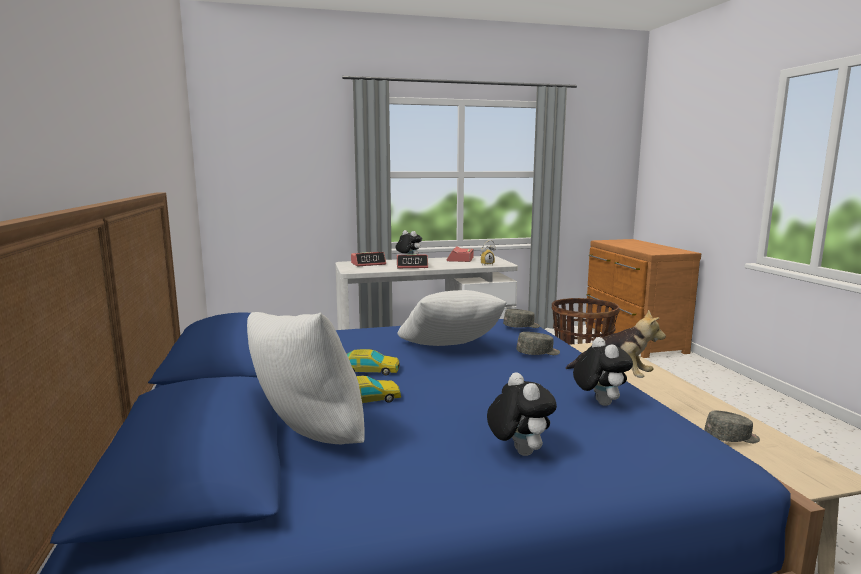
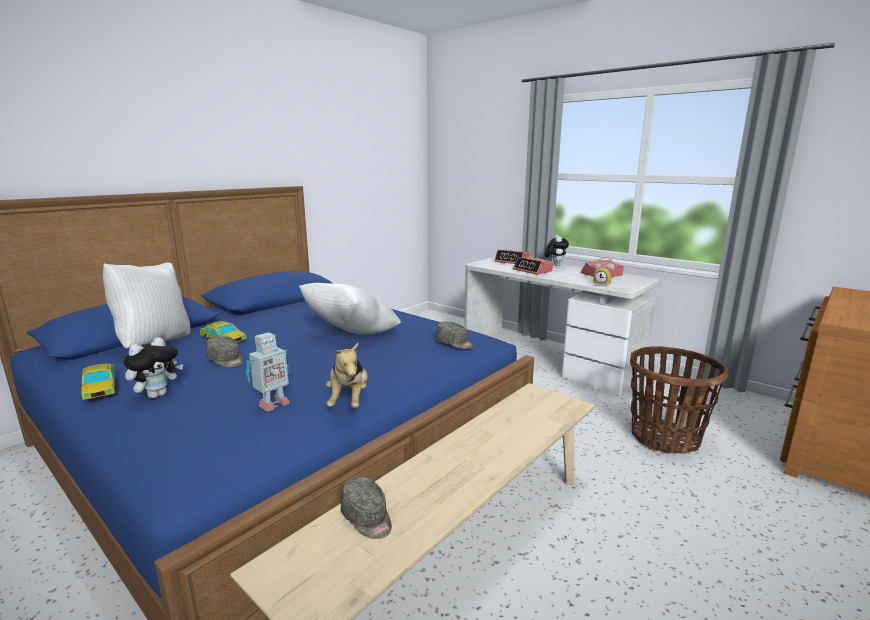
camera: 55 degrees right, 5 degrees up
(367, 370) = (279, 327): toy car -> toy car (100, 387)
(538, 353) = (380, 362): grey cap -> grey cap (226, 360)
(598, 403) = (272, 404): plush toy -> toy robot

